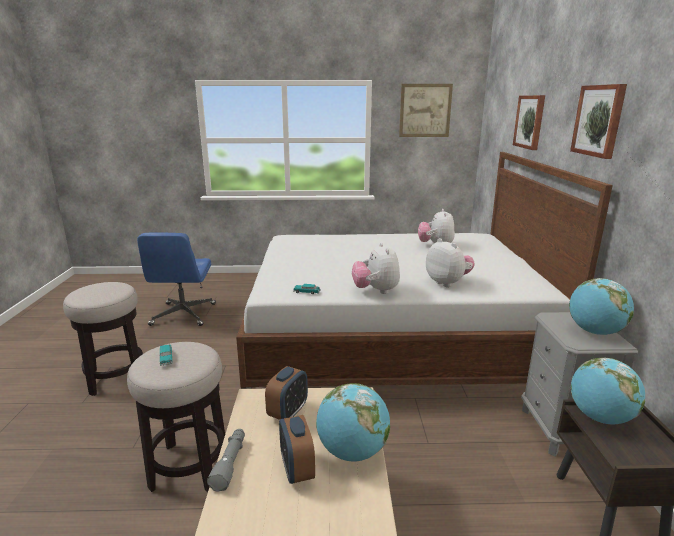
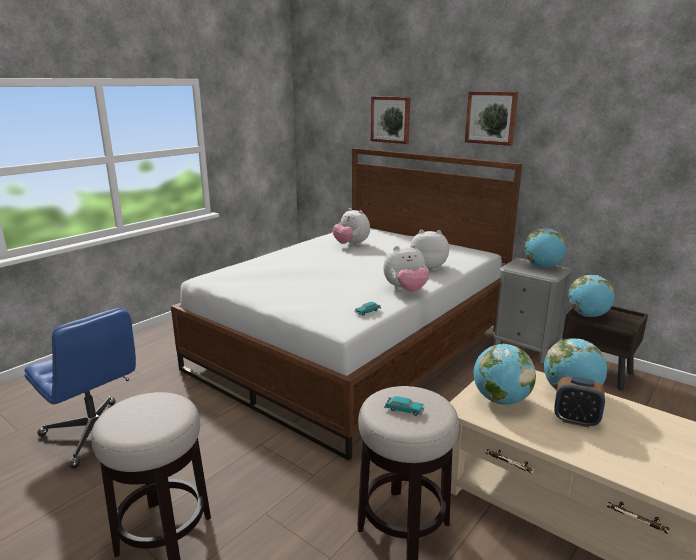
camera: 50 degrees left, 0 degrees up
(230, 463) = (548, 445): grey flashlight -> none
(288, 412) = (500, 400): alarm clock -> globe
(376, 291) = (406, 290): plush toy -> plush toy turned 45 degrees counterclockwise
(425, 110) = (250, 111): picture -> none

